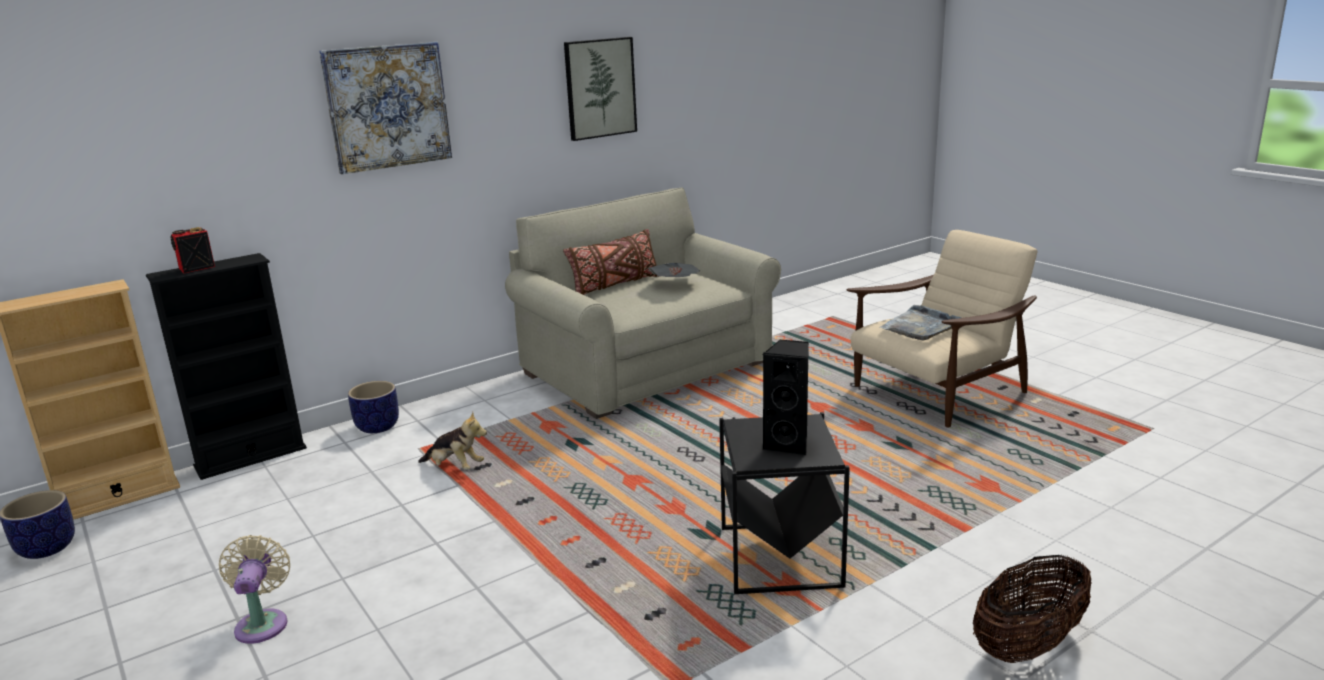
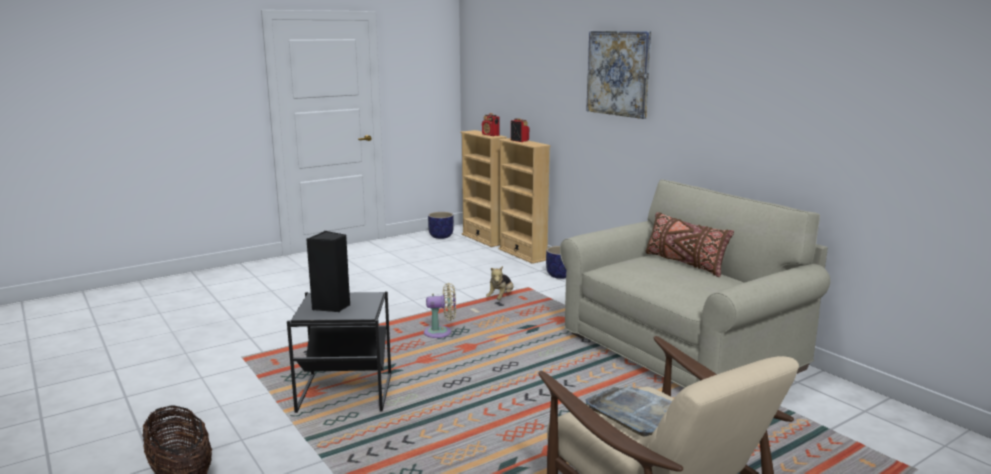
camera: 90 degrees right, 5 degrees down
(97, 288) = (490, 135): none -> radio
(250, 457) = (522, 254): black bookcase -> beige bookcase
(262, 623) = (359, 275): beige fan -> beige fan (441, 332)
(600, 88) = (770, 89): picture -> none
(675, 284) = (689, 281): newspaper -> none

